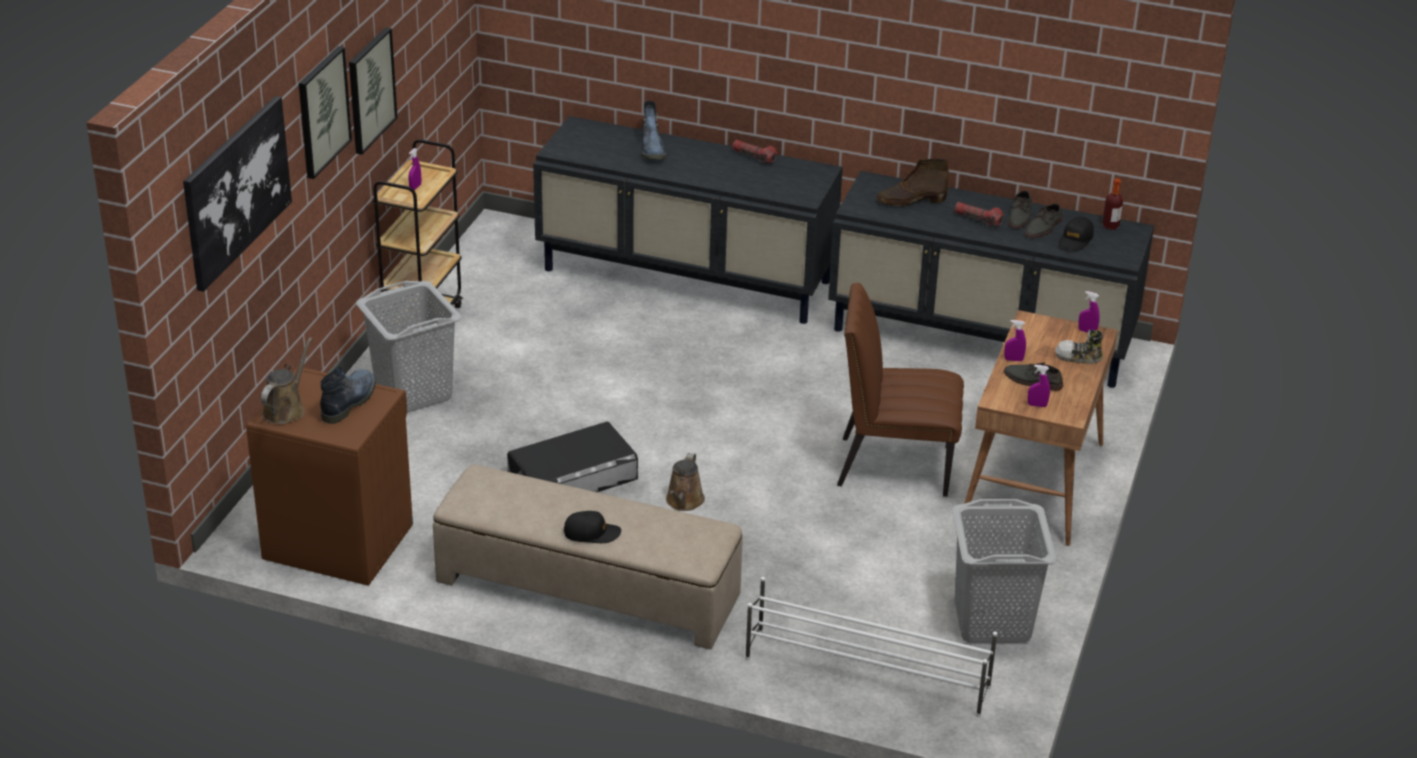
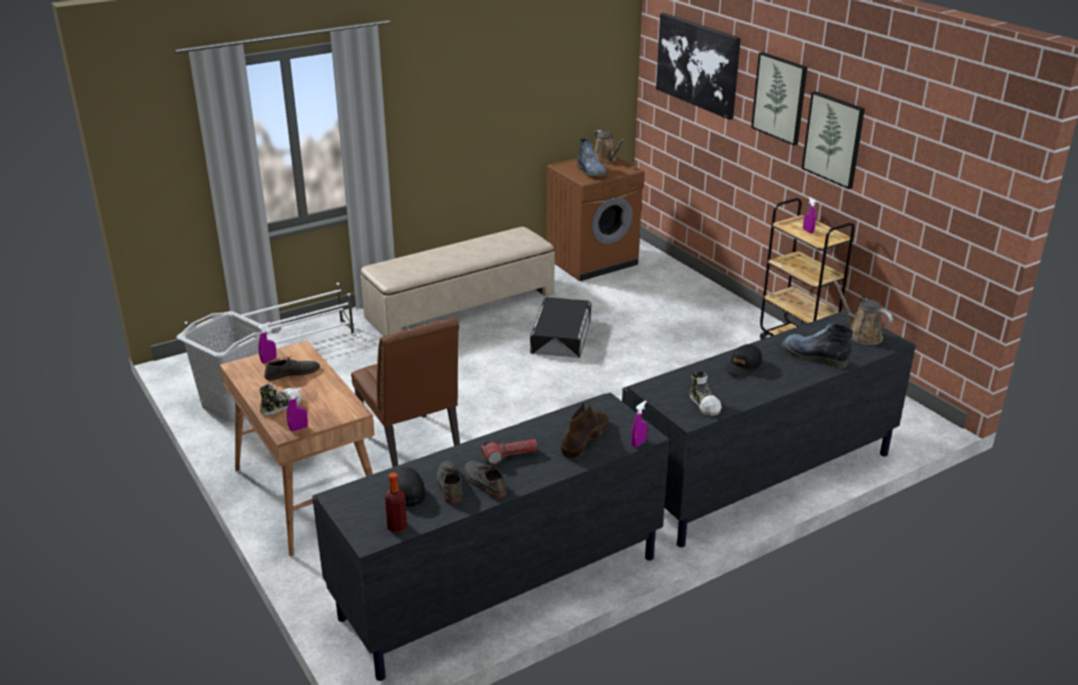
camera: 130 degrees right, 5 degrees down
(413, 393) = (711, 319): grey laundry basket -> none
(592, 533) = (445, 251): black cap -> black cap (743, 366)
(684, 502) = (488, 358): brown watering can -> brown watering can (861, 335)
(754, 157) = (751, 396): flashlight -> none
(793, 171) = (704, 404): none -> shoe
(895, 466) = (410, 447): brown chair -> brown chair turned 105 degrees clockwise
(1013, 359) = (324, 378): purple spray bottle -> purple spray bottle (638, 443)

